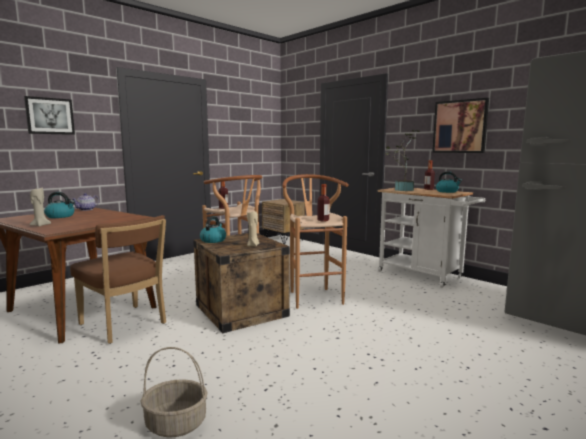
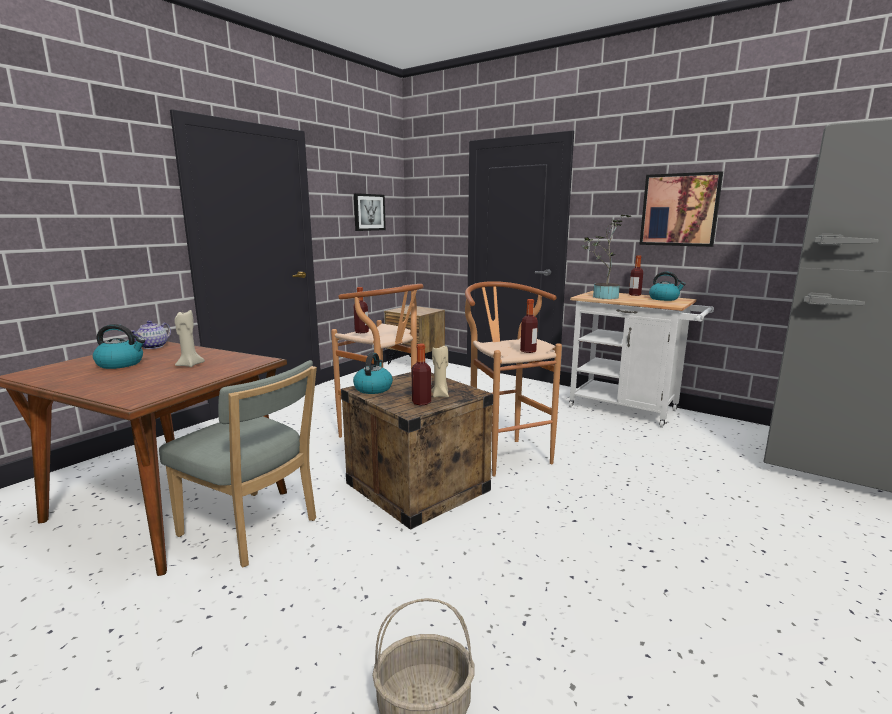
camera: 10 degrees left, 5 degrees up
(40, 225) = (102, 387): beige candle -> beige candle (189, 365)
(50, 116) = (68, 192): picture -> picture (369, 212)
(125, 325) = (253, 529): brown chair -> grey chair
(237, 248) = (421, 402): none -> bottle

